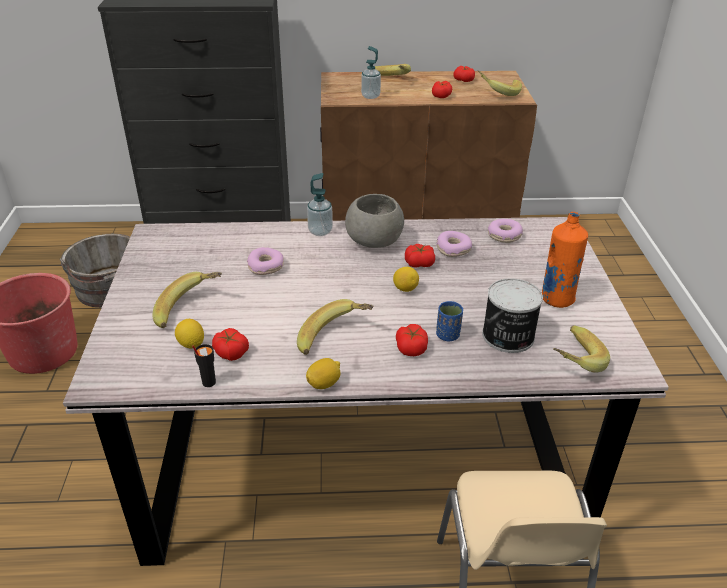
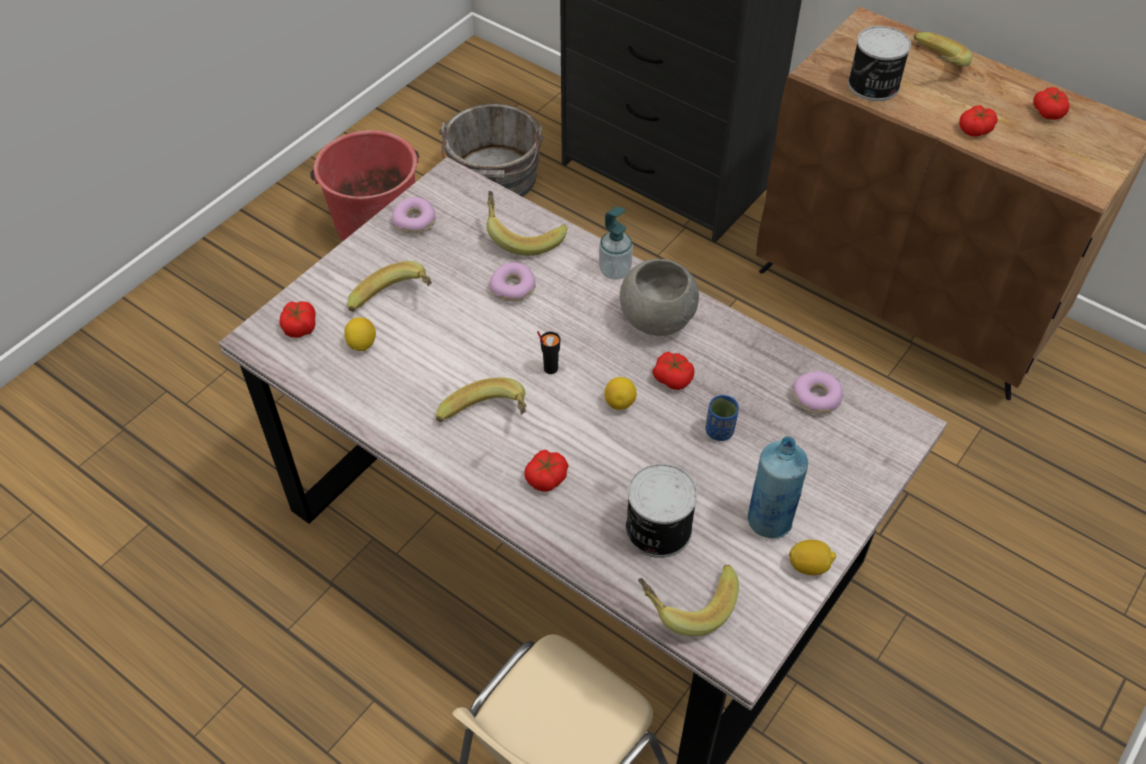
camera: 40 degrees right, 15 degrees up
(208, 382) = (338, 396): black cup -> black cup (550, 368)
(231, 352) = (385, 375): tomato -> tomato (299, 326)
(324, 383) = (428, 463): lemon -> lemon (809, 566)
(370, 96) = (873, 86): soap dispenser -> can
(447, 335) = (598, 487): blue cup -> blue cup (719, 431)
(453, 249) = (733, 381): donut -> donut (415, 221)
(498, 92) = (1070, 161): banana -> banana (523, 235)
(557, 299) = (769, 520): orange bottle -> blue bottle

